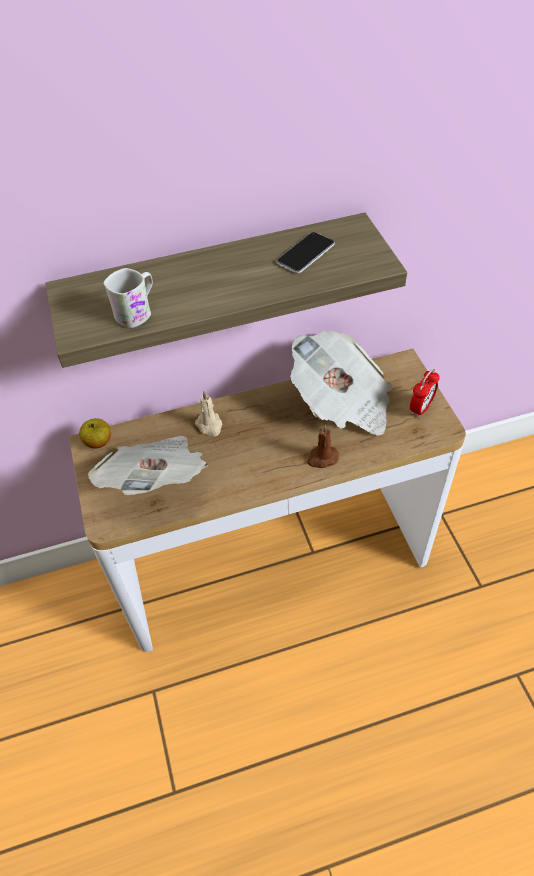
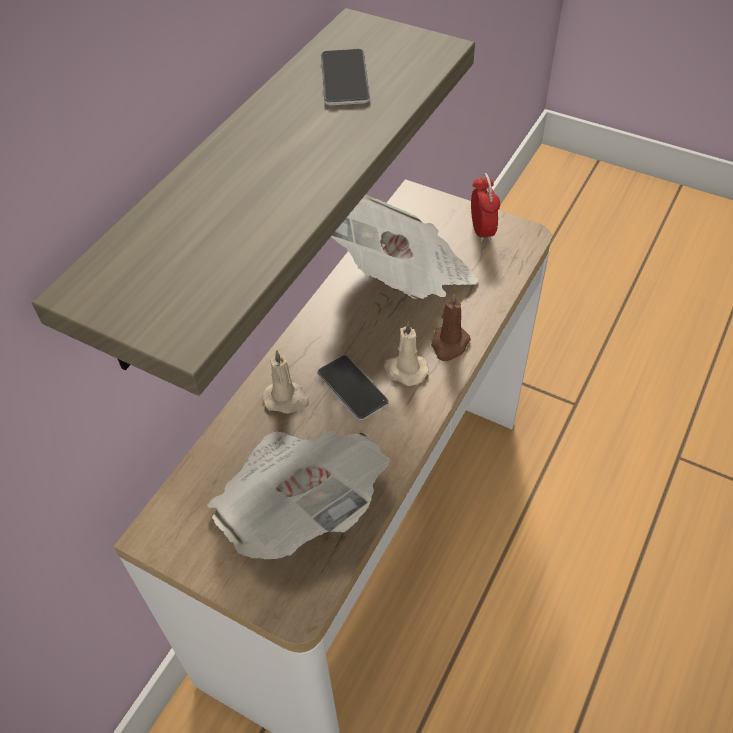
camera: 45 degrees left, 0 degrees up
(98, 442) = (166, 522): apple -> none
(137, 312) = (232, 255): white mug -> none
(246, 443) = (352, 388): none -> phone
(282, 454) = (405, 370): none -> beige candle

